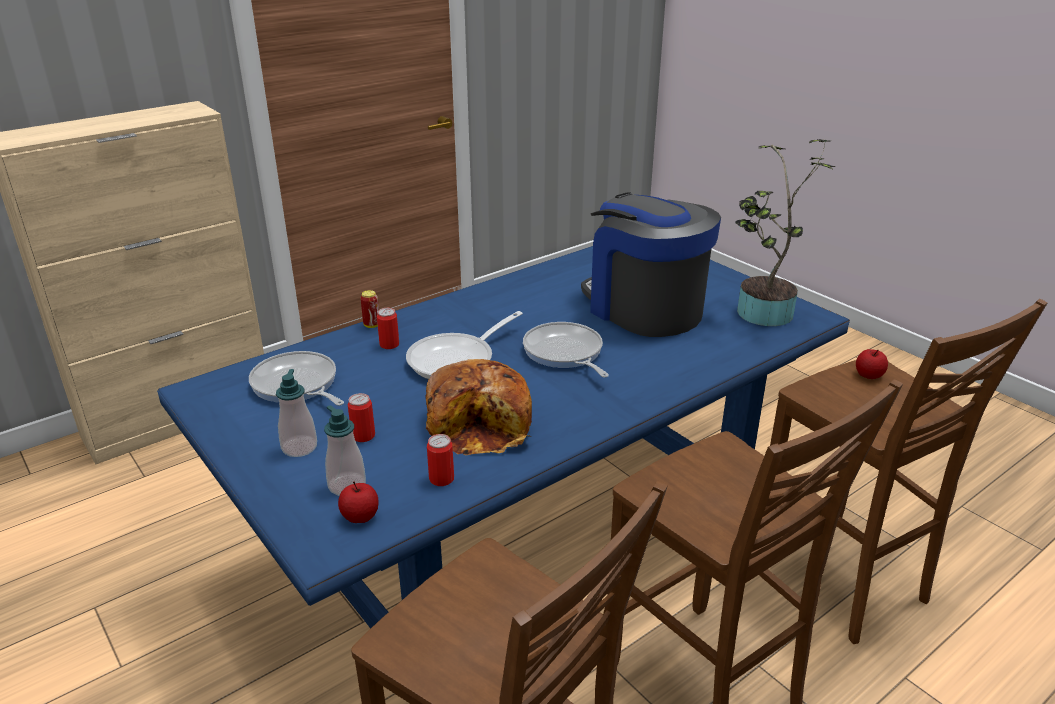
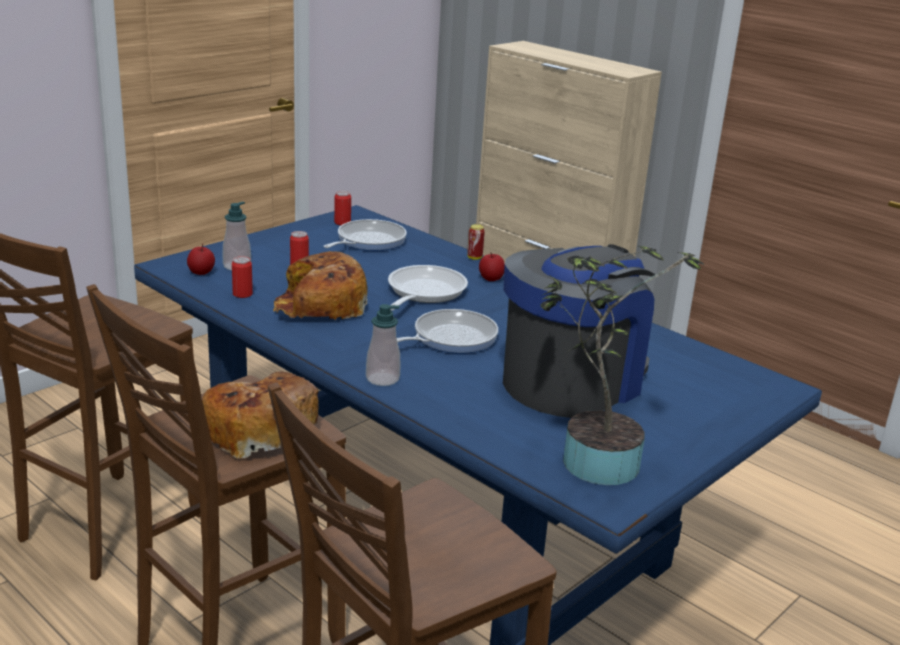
camera: 80 degrees right, 5 degrees down
(299, 447) = (283, 249): soap dispenser -> soap dispenser (382, 379)
(389, 344) = (442, 266): can -> can (342, 223)
(457, 360) = (423, 292): frying pan -> frying pan turned 75 degrees clockwise
(725, 480) = (258, 428): none -> bread
(869, 375) = (492, 553): apple -> apple (491, 278)

